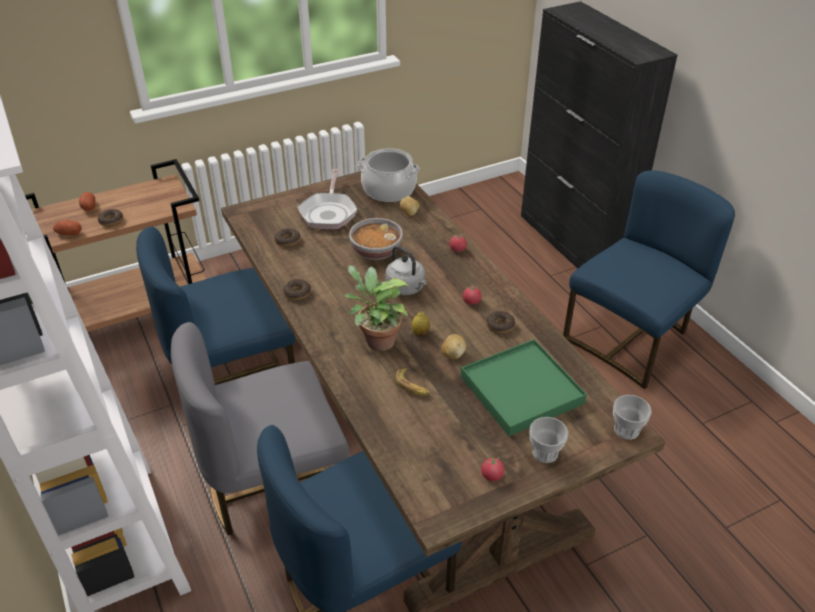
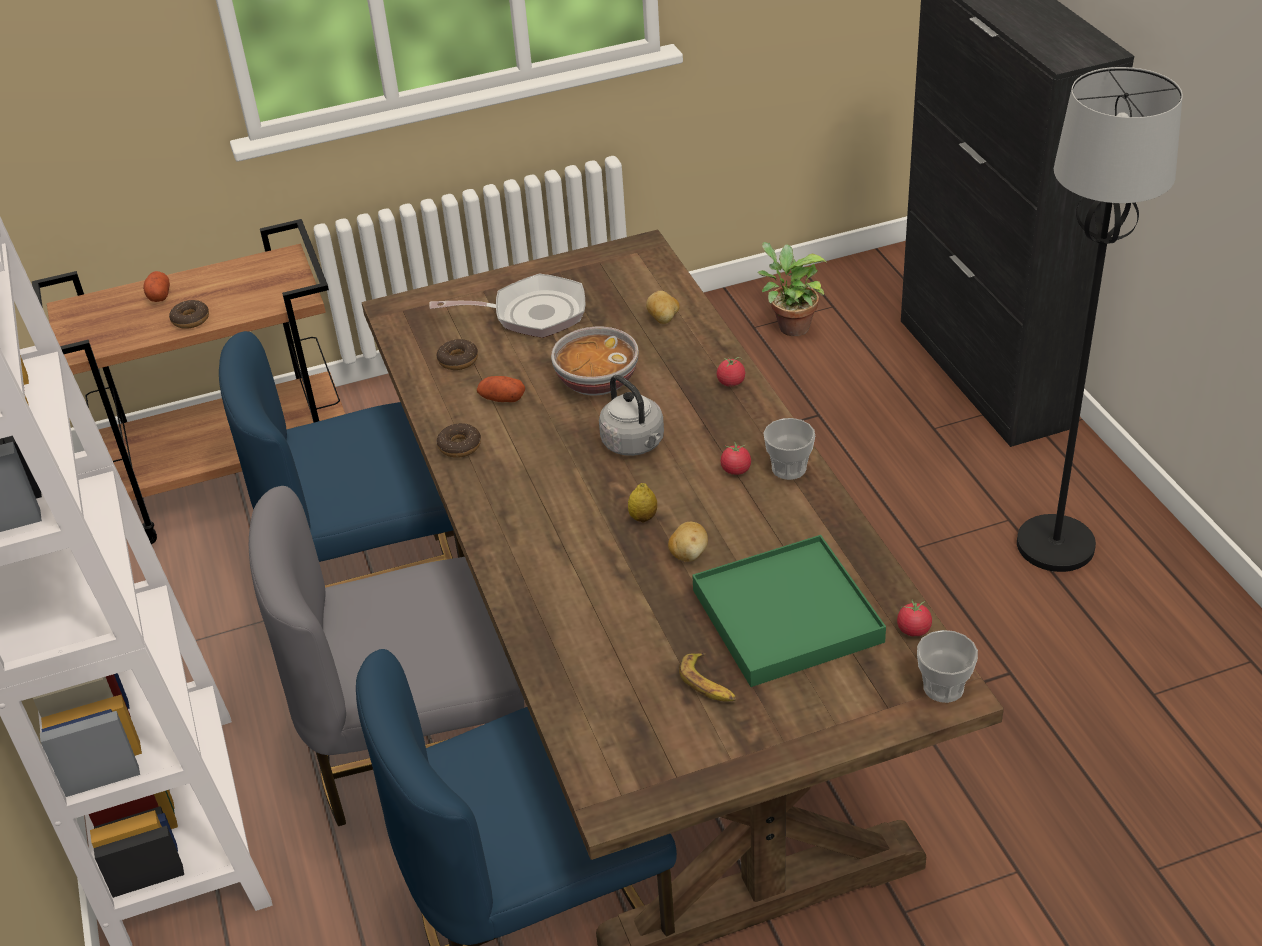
camera: 10 degrees right, 0 degrees up
(69, 233) = (124, 338): potato -> potato (502, 399)
(329, 212) = (532, 314): frying pan -> frying pan turned 105 degrees counterclockwise
(376, 340) = (571, 526): potted plant -> potted plant (790, 326)
(389, 190) = (637, 278): cooking pot -> none
(412, 386) = (614, 601): banana -> banana (708, 684)
(492, 475) = (711, 745): tomato -> tomato (913, 630)
(500, 326) = (774, 511): donut -> none
(545, 453) = (803, 716): cup -> cup (789, 468)
(631, 339) = (1056, 545): blue chair -> black floor lamp

